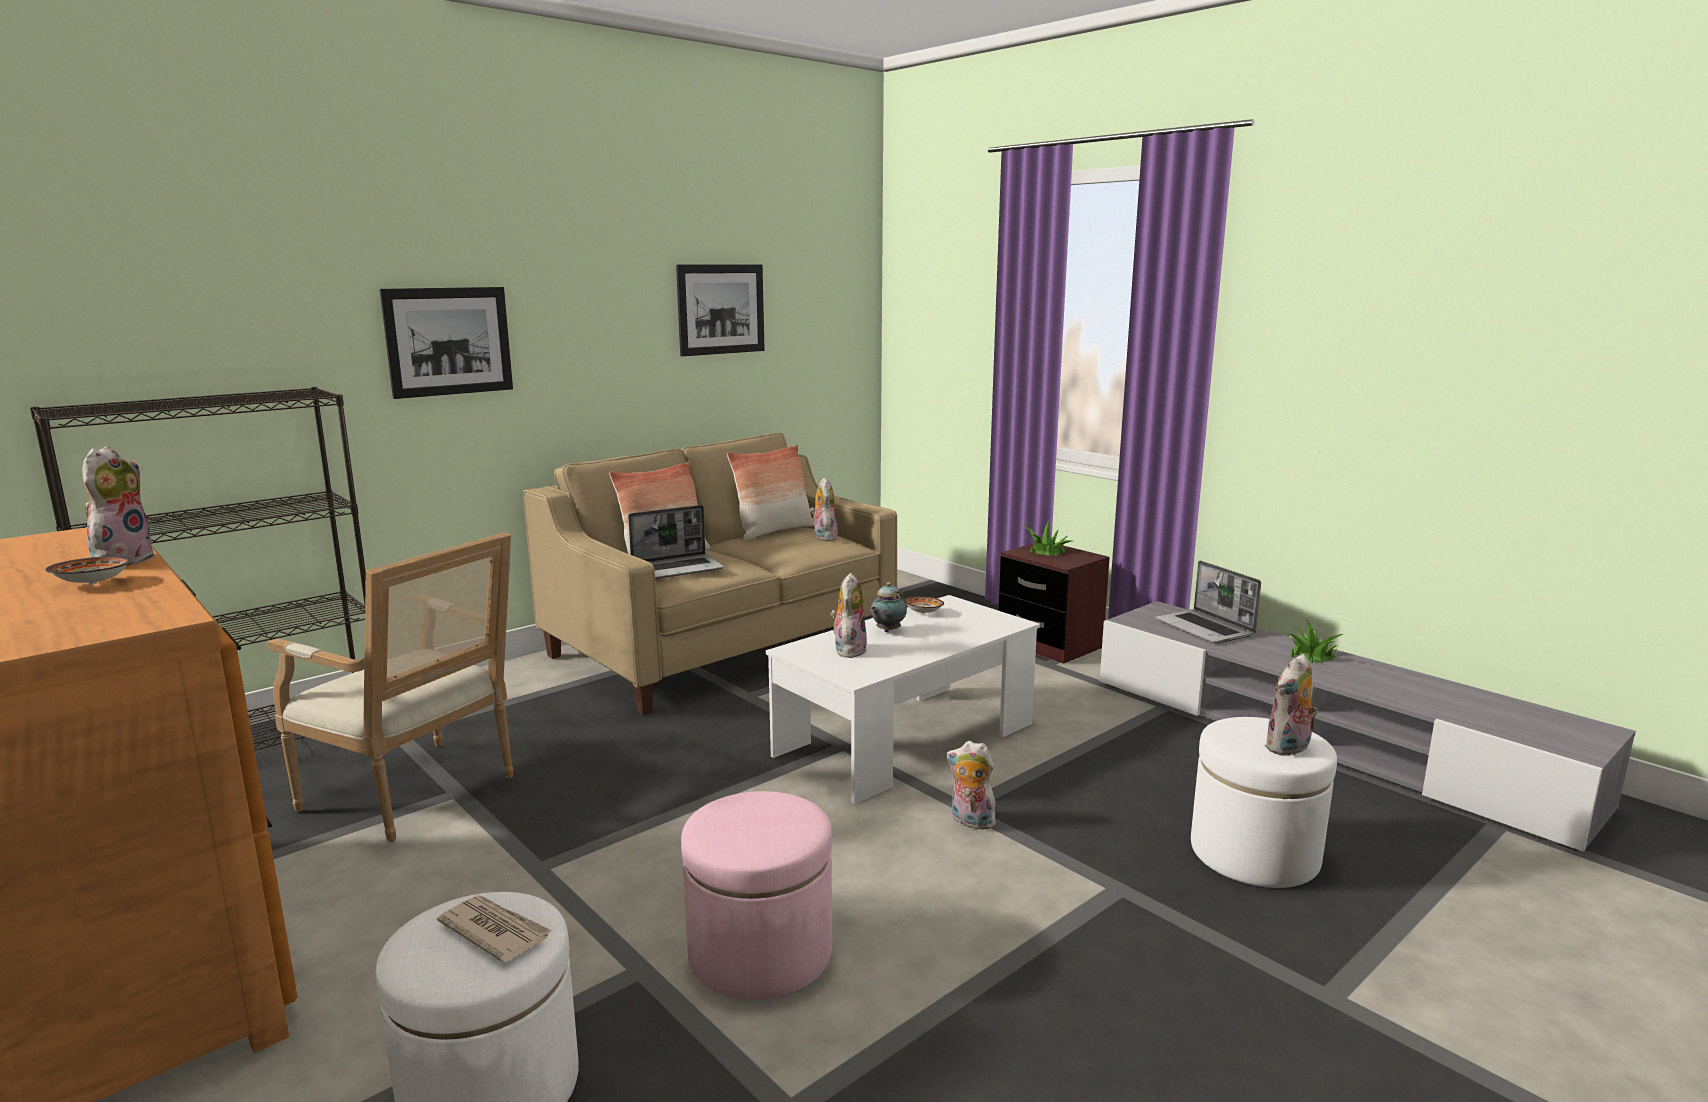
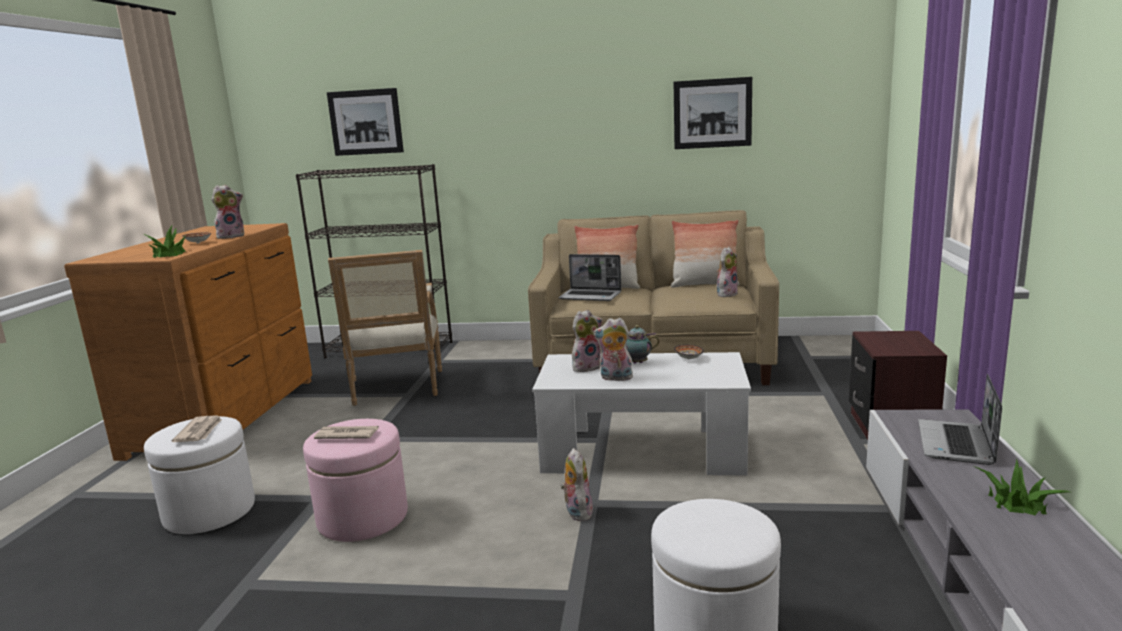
camera: 50 degrees right, 0 degrees up
(448, 341) = (509, 138): picture -> picture (365, 122)
(758, 825) = (347, 435): none -> newspaper
(1046, 551) = (896, 338): potted plant -> potted plant (169, 254)
(1289, 749) = (709, 539): plush toy -> plush toy (615, 378)

